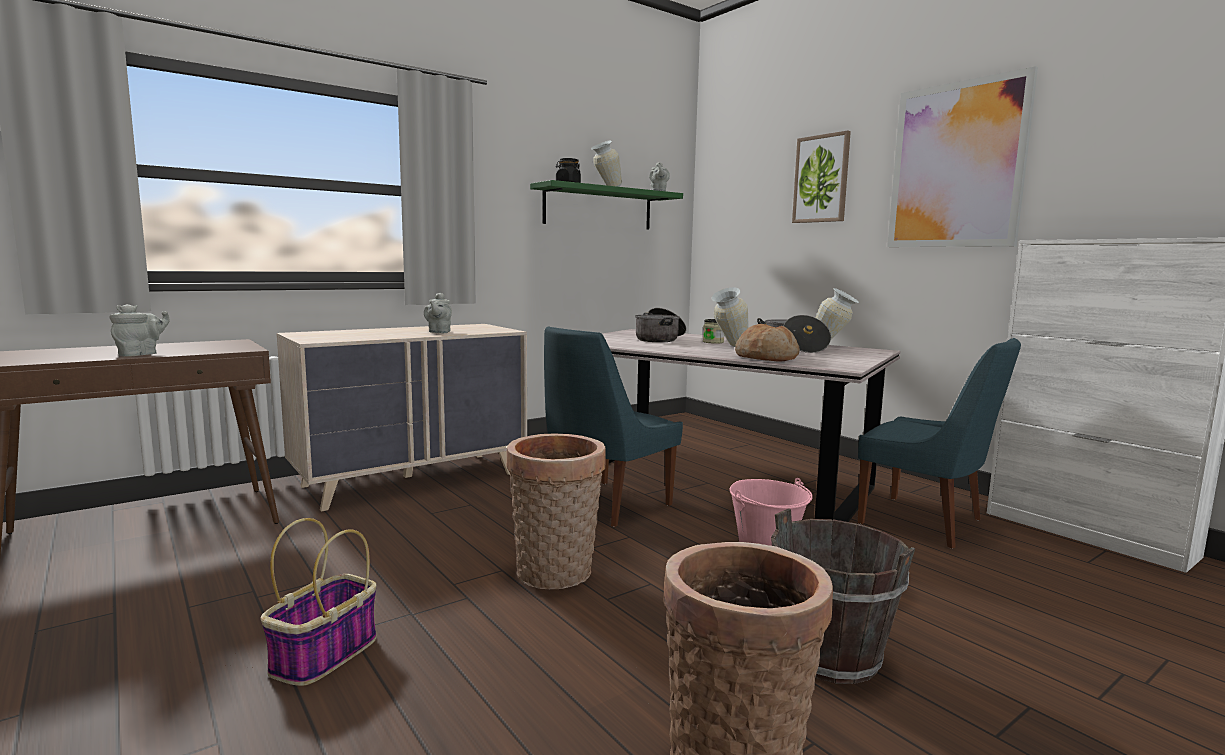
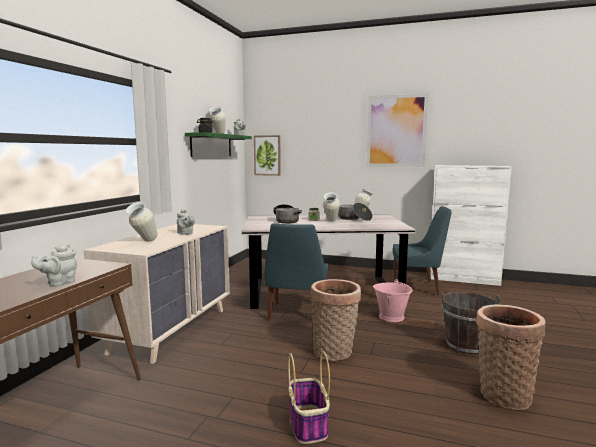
camera: 35 degrees left, 0 degrees up
(141, 354) = (59, 283): grey teapot -> grey teapot turned 135 degrees counterclockwise
(354, 334) = (143, 242): none -> vase
(766, 358) = (363, 226): bread -> none
(821, 179) = (328, 132): picture -> picture (267, 155)

